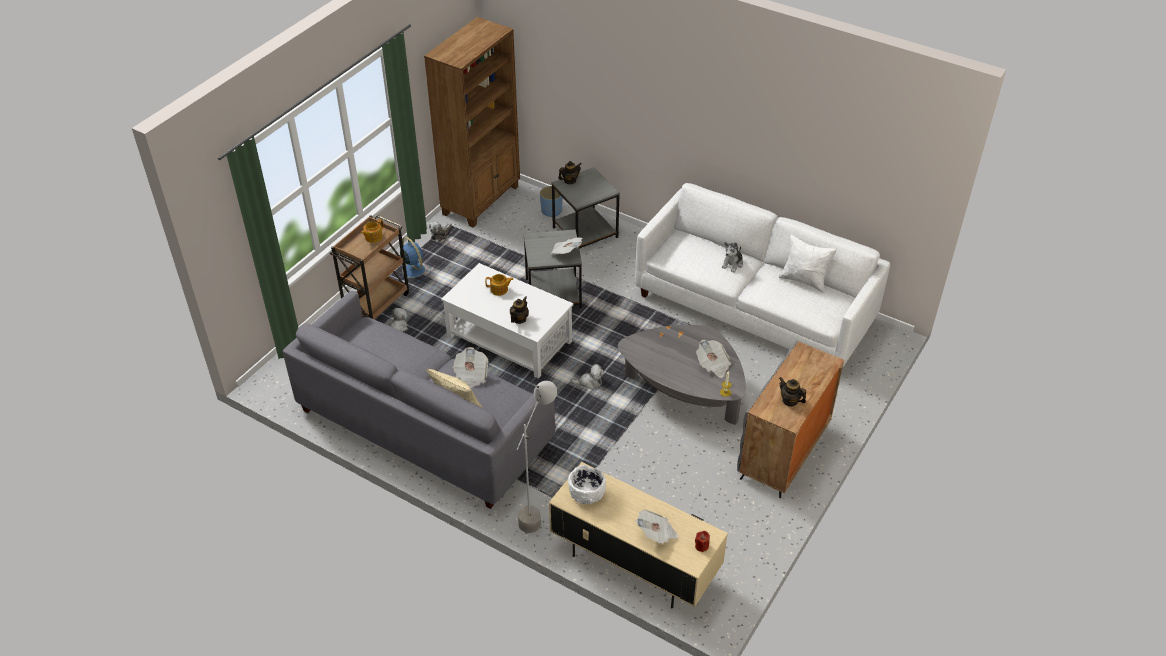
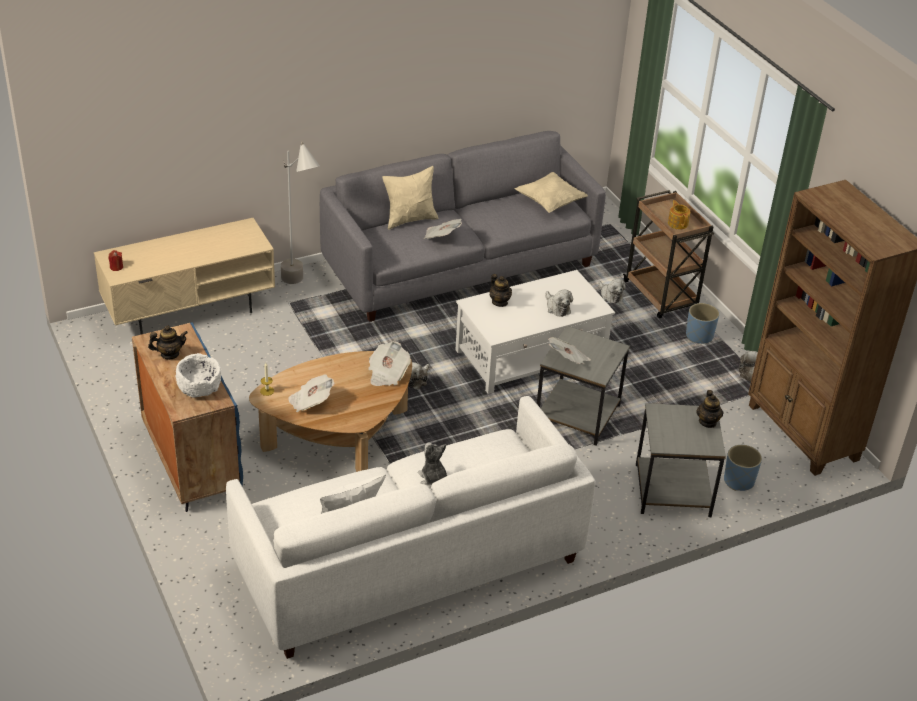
camera: 120 degrees right, 5 degrees down
(363, 340) = (550, 202): none -> beige pillow
(413, 269) = (699, 336): blue fan -> blue planter
(499, 290) = (557, 308): teapot -> plush toy
(586, 493) = (238, 237): white bowl -> white bowl (199, 387)
(656, 534) = (156, 252): newspaper -> newspaper (387, 374)
(684, 393) = (338, 435): grey coffee table -> brown coffee table
(783, 452) = (191, 460): grey cabinet -> blue cabinet

